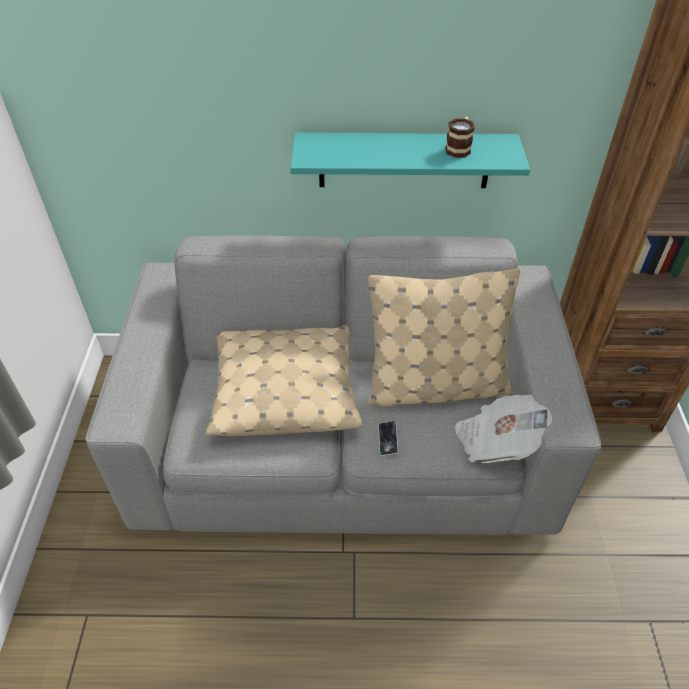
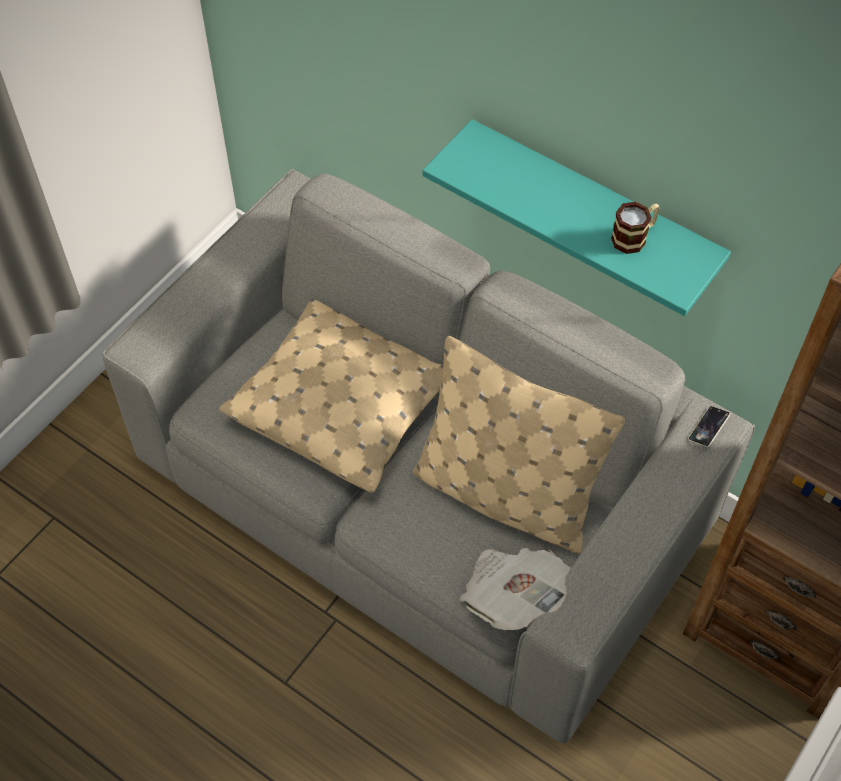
camera: 35 degrees right, 10 degrees up
(388, 440) = (400, 523): phone -> phone (708, 428)

